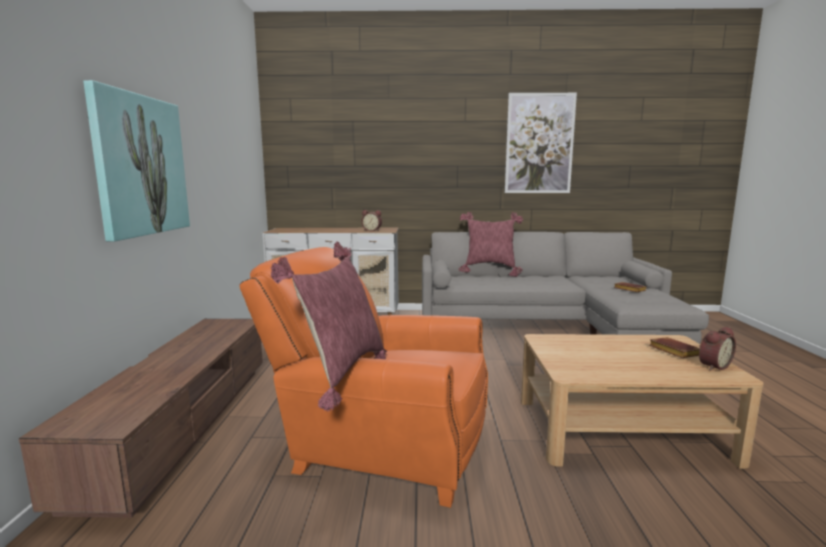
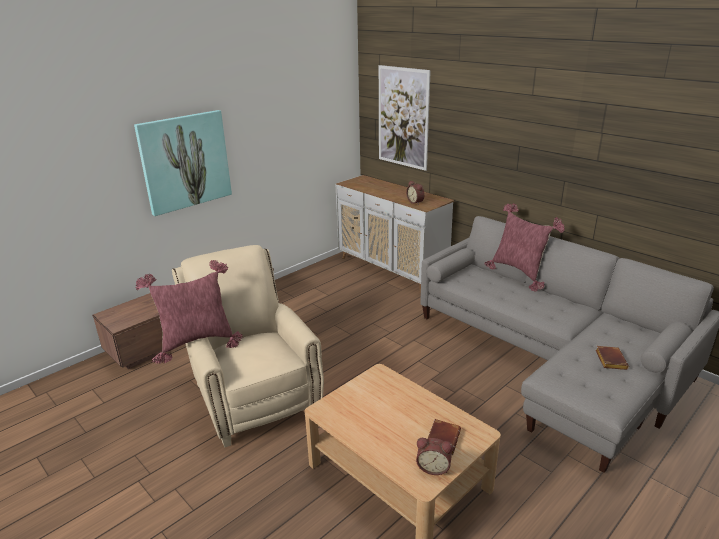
camera: 45 degrees right, 15 degrees up
(379, 444) = (253, 391): orange armchair -> beige armchair
(539, 144) = (616, 136): picture -> picture (403, 117)

